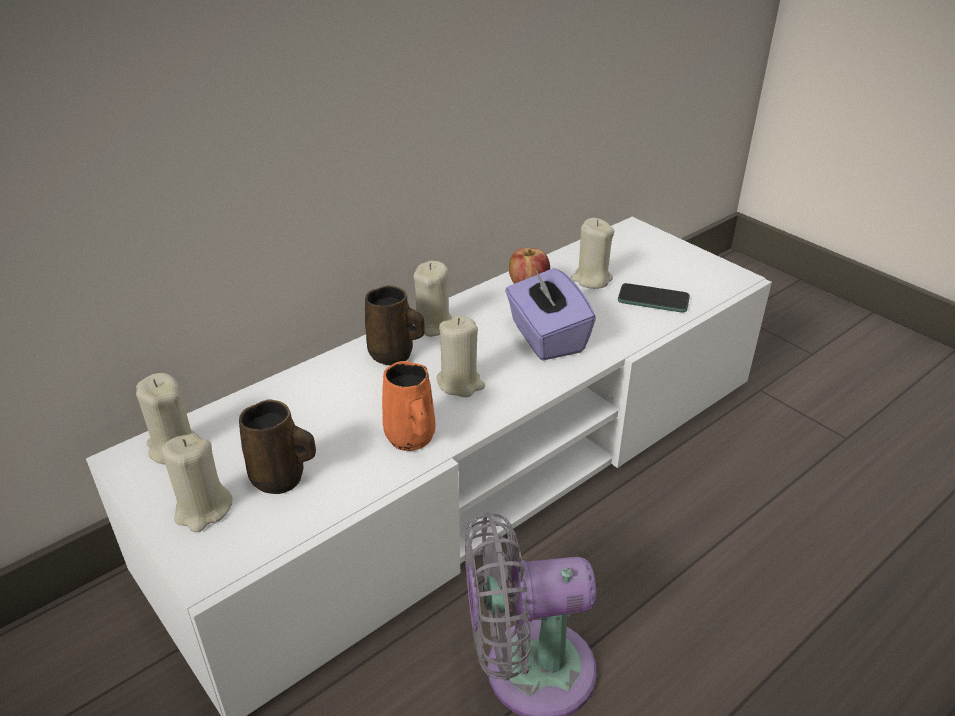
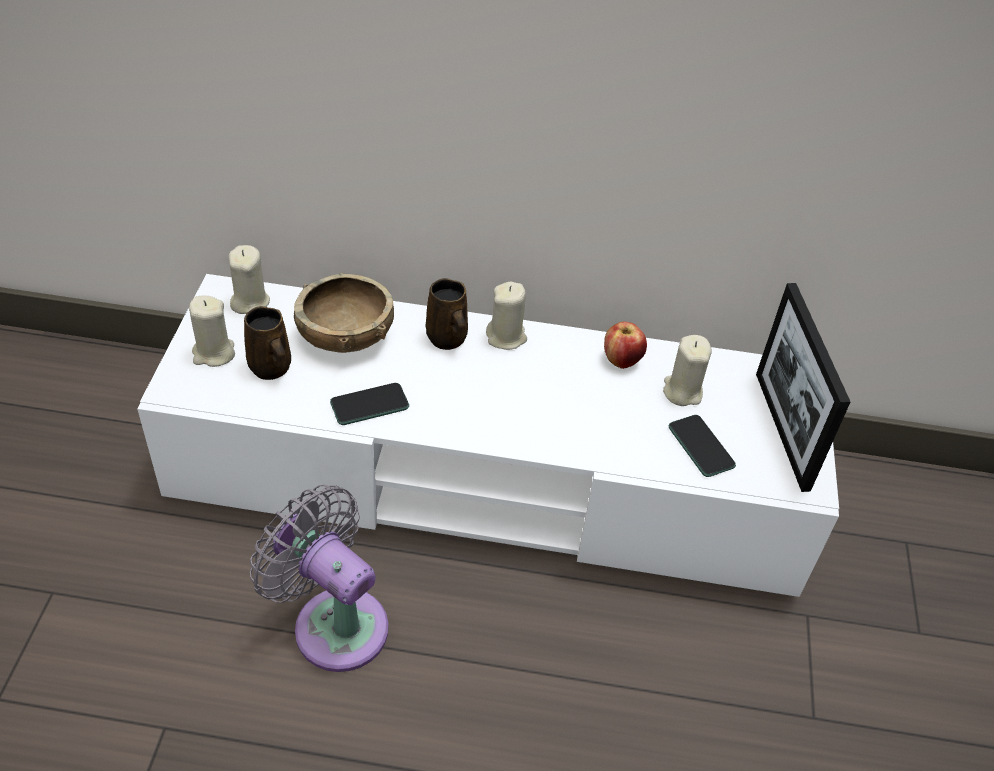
camera: 45 degrees right, 10 degrees up
(308, 409) = (346, 336): none -> brown bowl
(411, 438) = (369, 405): orange mug -> phone
(460, 383) = (455, 394): beige candle -> none
(546, 337) = (565, 409): purple tissue box -> none
(673, 261) = (781, 430): none -> picture frame

